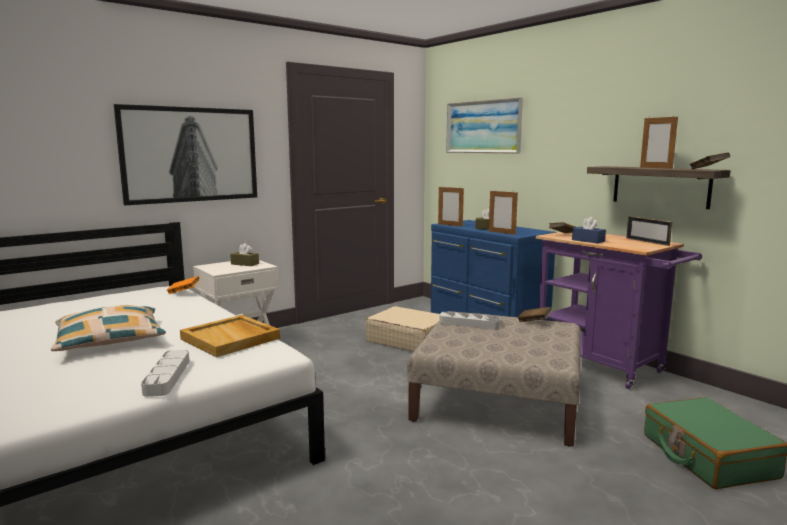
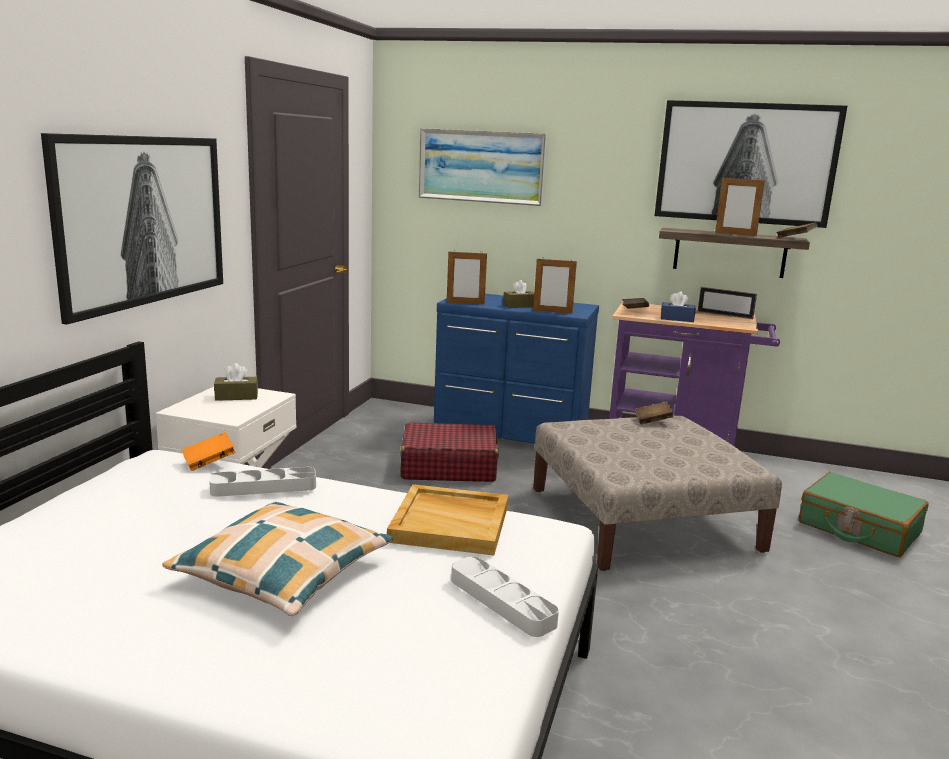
camera: 35 degrees left, 5 degrees up
(408, 340) = (448, 467): beige suitcase -> red suitcase
(469, 324) = (601, 437): grey tray -> grey tray (264, 487)
(671, 104) = (746, 163): none -> picture

